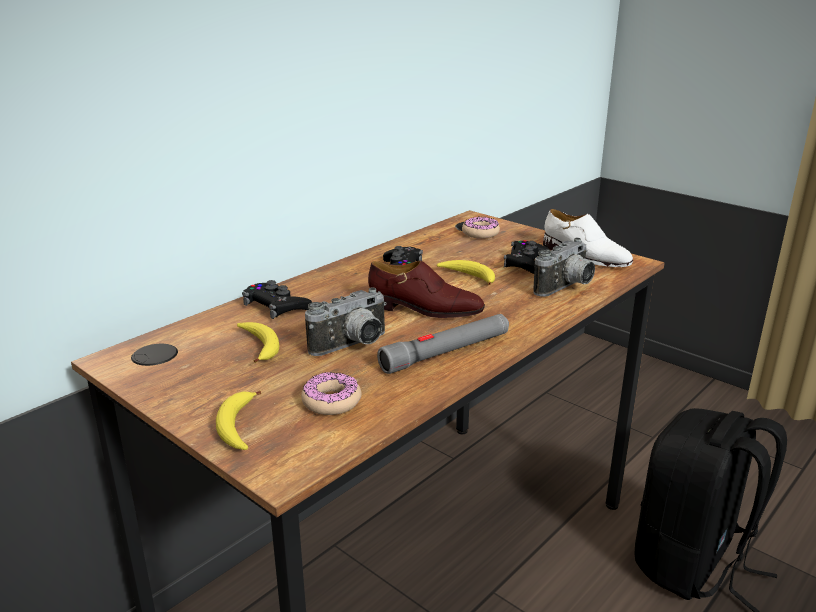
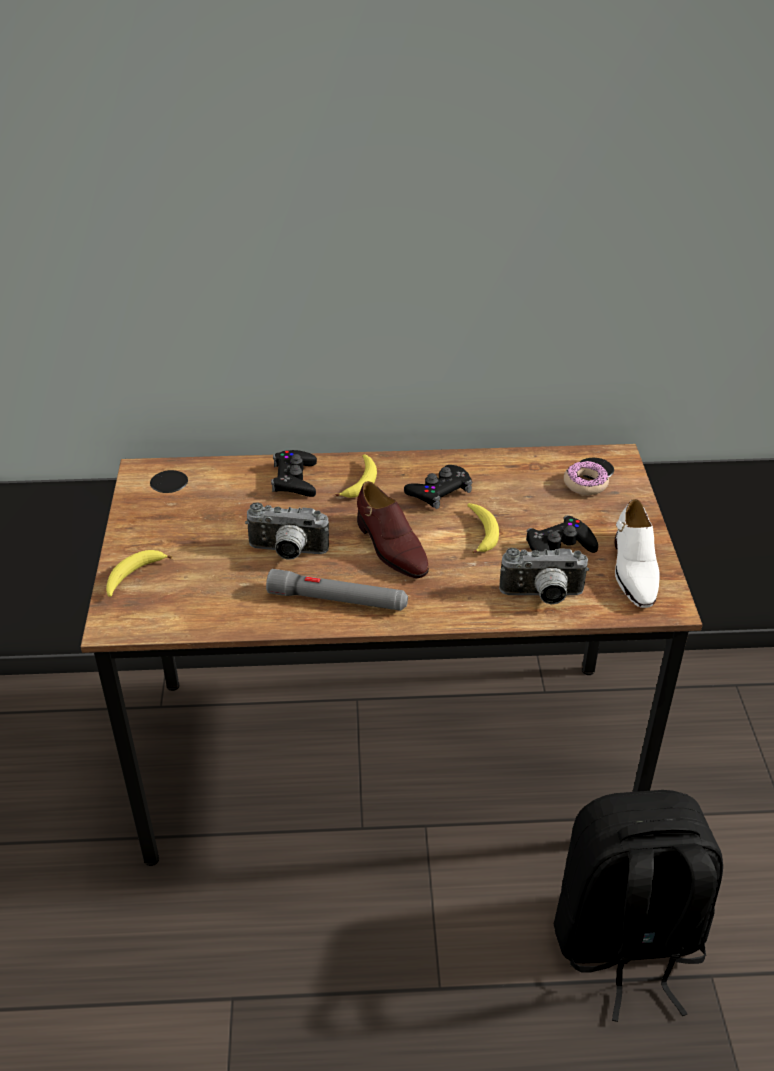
camera: 45 degrees right, 15 degrees up
(259, 346) = (232, 514): banana -> banana (360, 482)
(331, 401) = (206, 592): donut -> none

